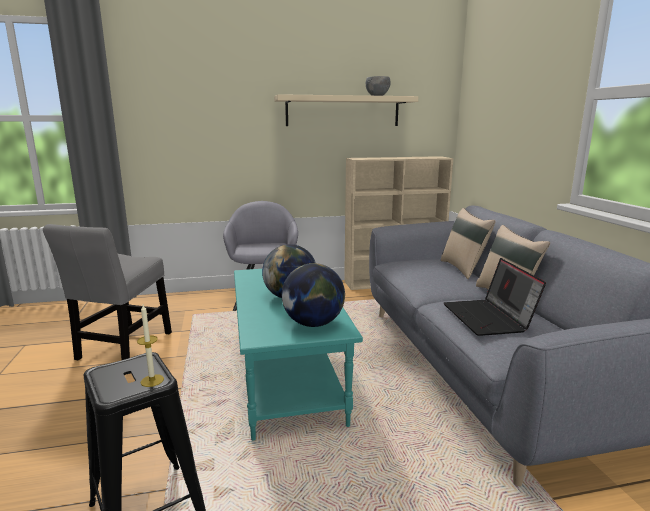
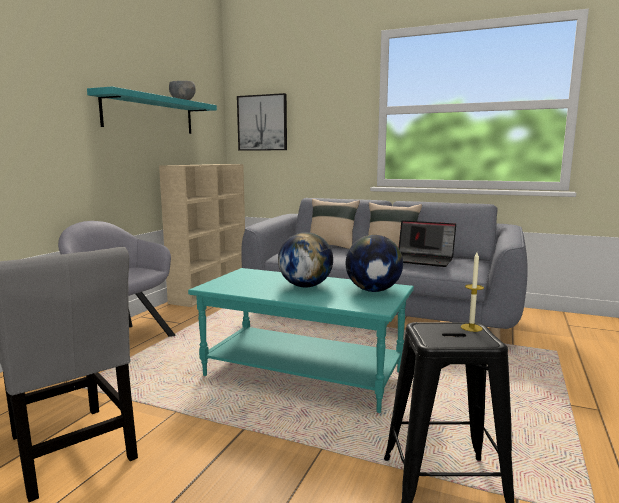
camera: 55 degrees left, 5 degrees down
(343, 111) = (150, 114): beige shelf -> turquoise shelf
(482, 111) = (262, 123): none -> picture

